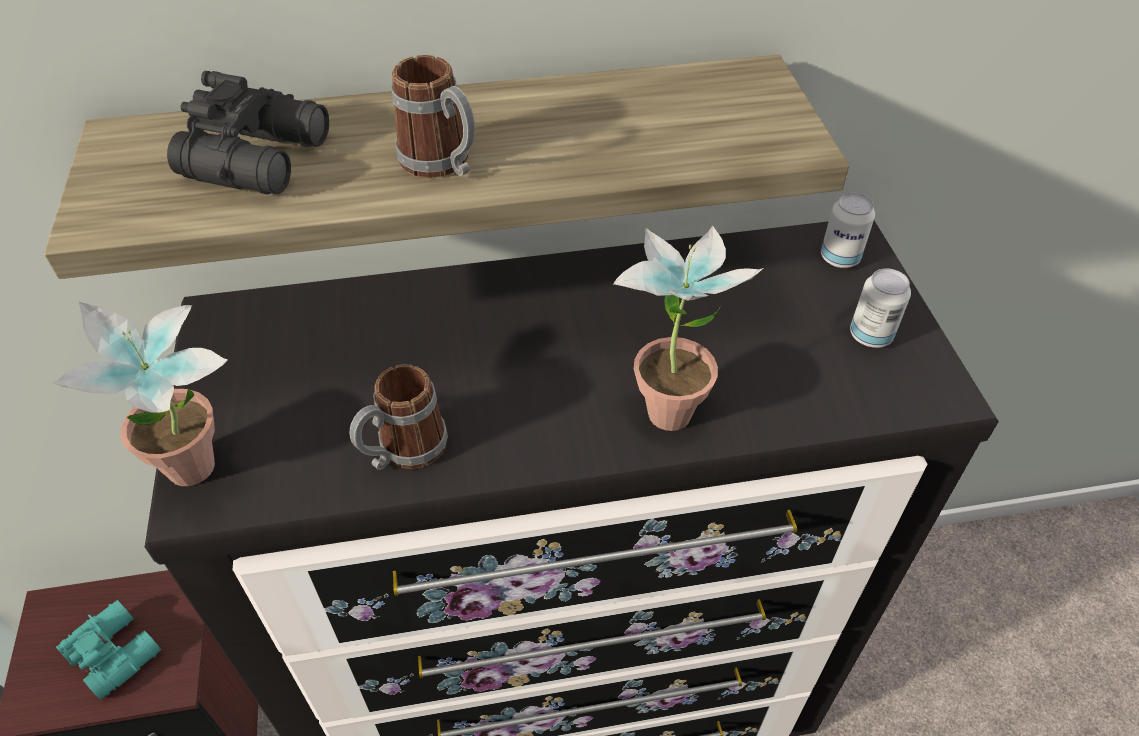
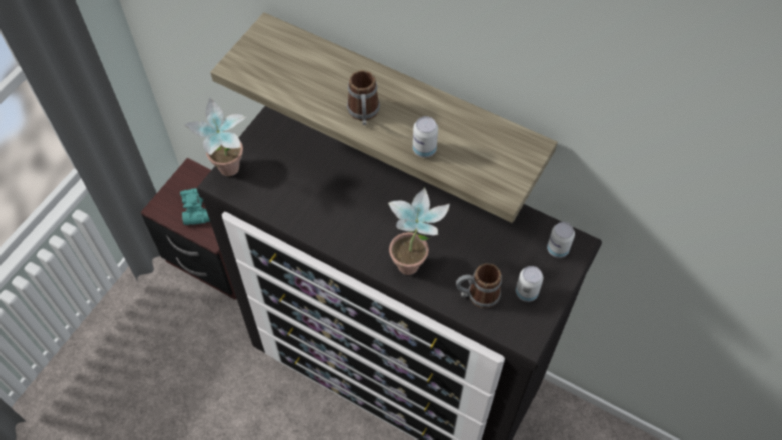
camera: 40 degrees right, 10 degrees up
(262, 157) = (306, 70): black binoculars -> none
(403, 451) = (301, 211): mug -> mug (477, 295)
(606, 158) = (424, 149): none -> can

